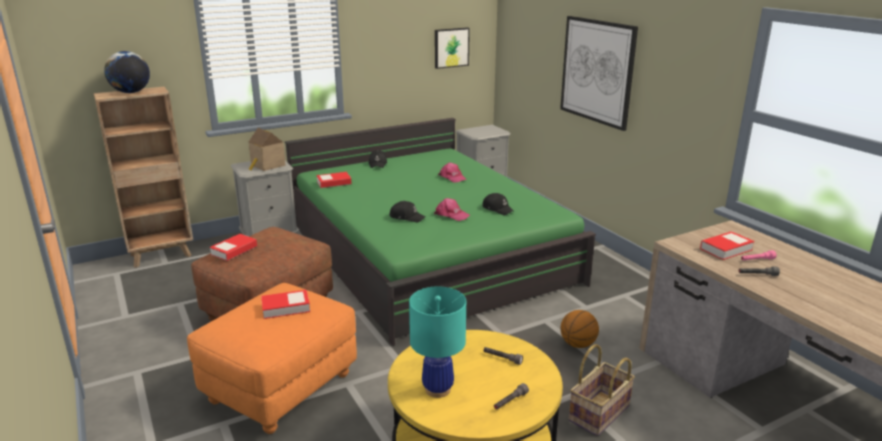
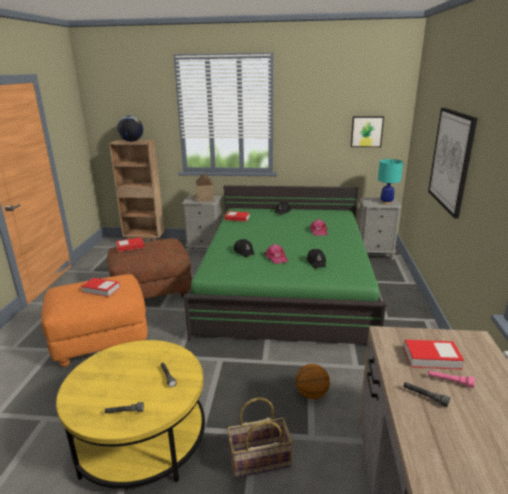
camera: 35 degrees right, 0 degrees up
(437, 389) = (99, 379): turquoise table lamp -> turquoise table lamp (386, 202)

